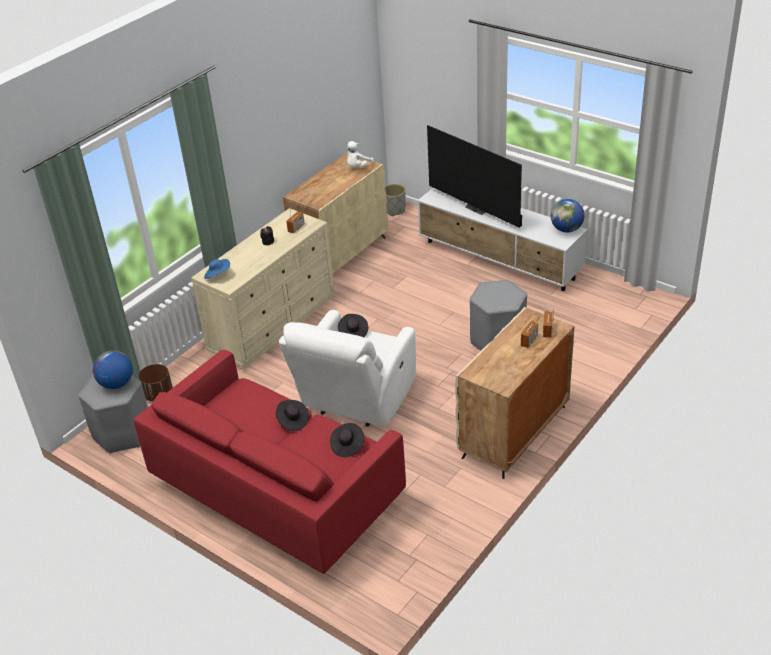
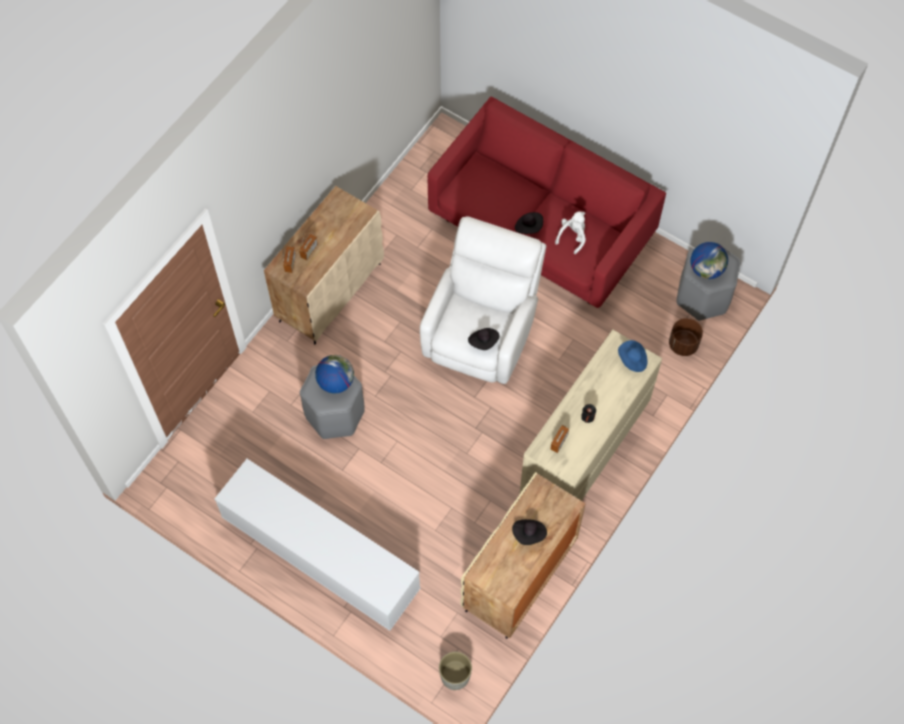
camera: 175 degrees right, 25 degrees up
(347, 446) = (476, 200): black hat -> black hat (529, 534)
(358, 167) = (495, 568): white plush toy -> white plush toy (572, 237)
(478, 208) = (341, 549): television -> none
(566, 229) = (238, 498): globe -> globe (335, 382)

